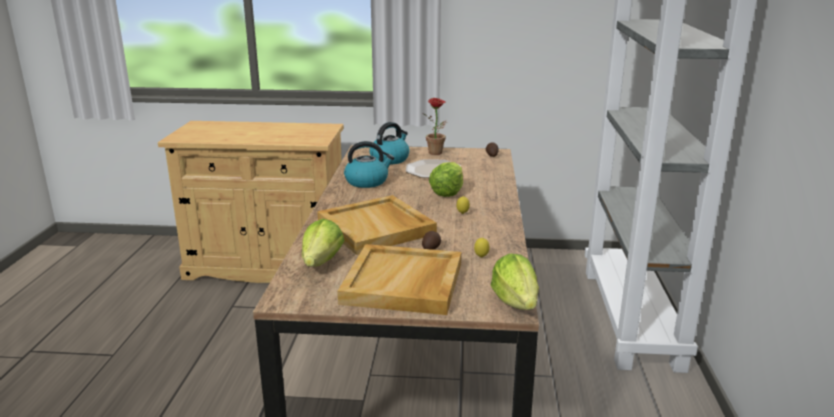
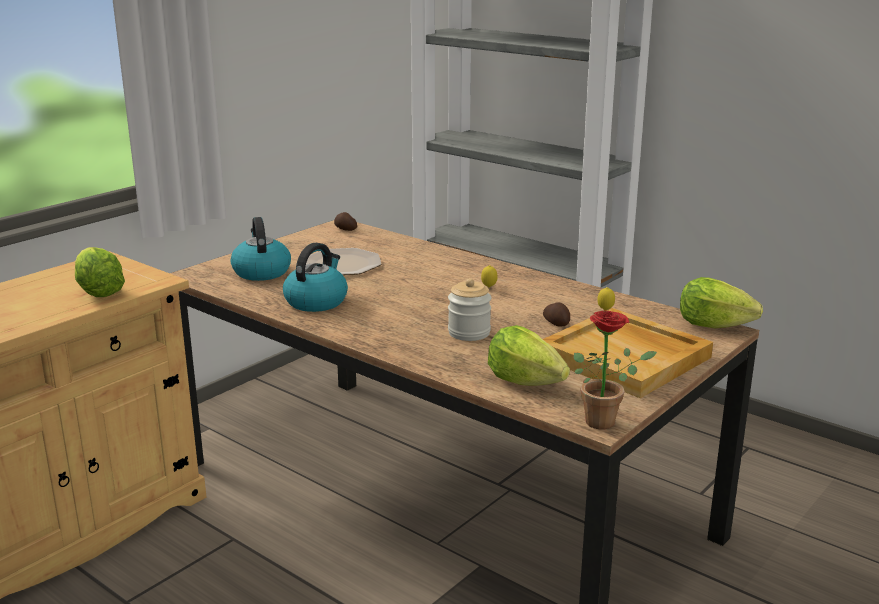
camera: 55 degrees left, 0 degrees up
(377, 228) = (469, 333): beige tray -> jar
(437, 153) = (289, 247): potted plant -> potted plant (606, 421)
(447, 192) = (420, 277): lettuce -> lettuce (99, 292)

